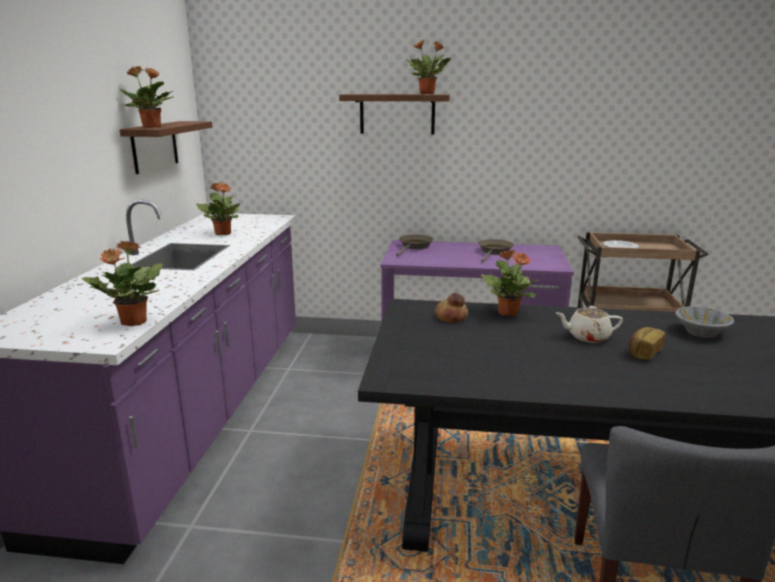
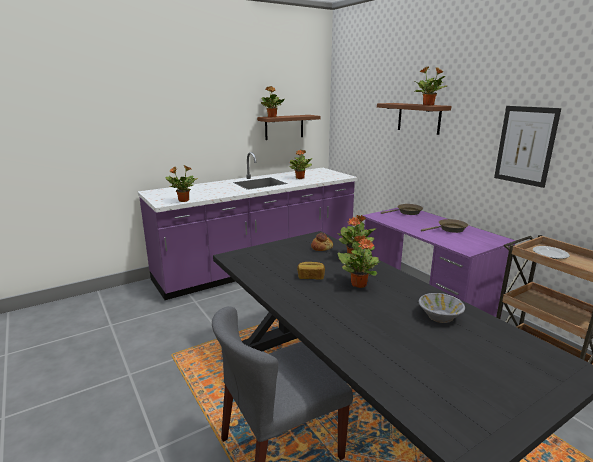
camera: 50 degrees right, 0 degrees up
(556, 136) = (525, 145): none -> picture
(587, 337) = (359, 284): beige teapot -> potted plant
(643, 352) = (364, 304): bread -> bread (311, 277)

